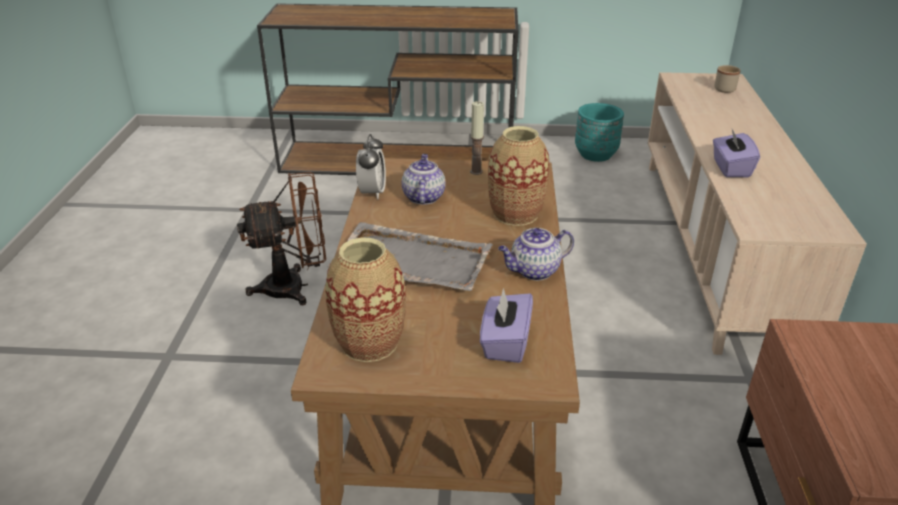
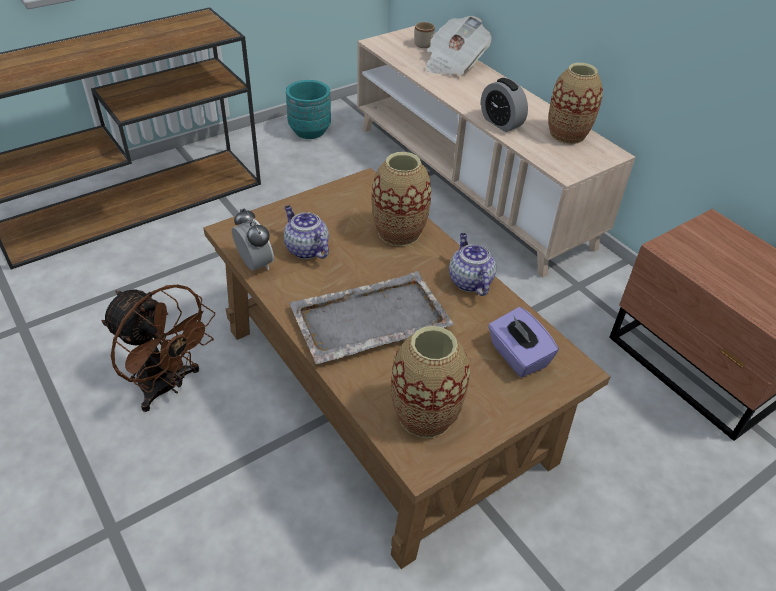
camera: 40 degrees left, 10 degrees up
(295, 287) = (168, 386): brown fan -> brown fan turned 90 degrees clockwise
(476, 171) = (321, 202): candle -> none
(534, 271) = (469, 281): teapot -> teapot turned 135 degrees clockwise
(730, 168) = (501, 123): purple tissue box -> alarm clock
(738, 110) = (453, 63): none -> newspaper
(799, 199) = (567, 134): none -> vase

